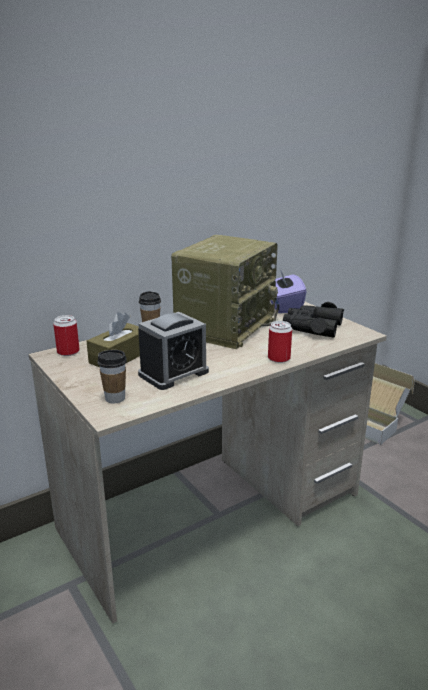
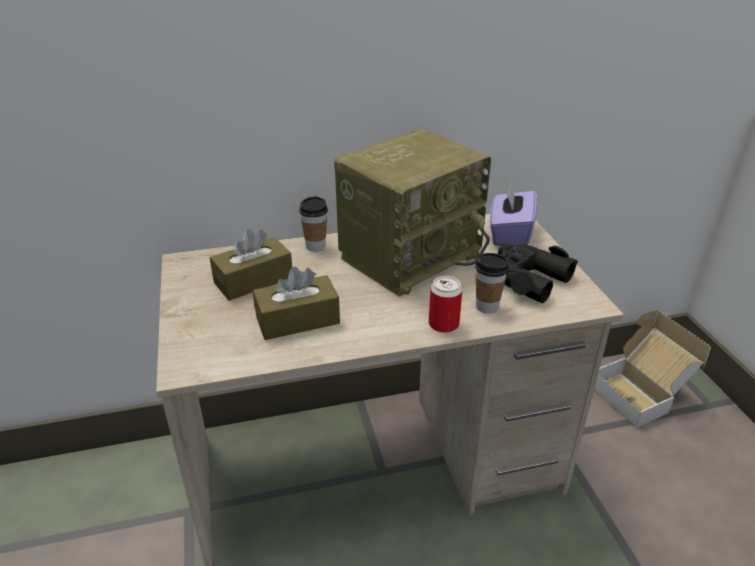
camera: 20 degrees right, 10 degrees up
(68, 352) = (204, 260): can -> none
(115, 398) = (207, 345): cup -> cup (487, 307)
(173, 373) = (297, 320): alarm clock -> brown tissue box

